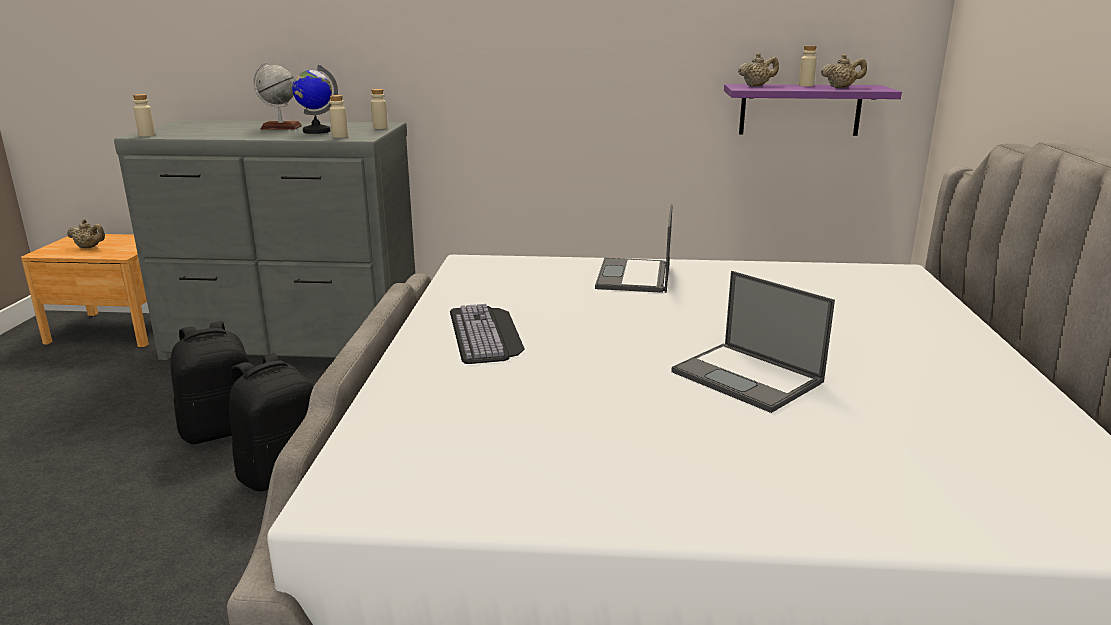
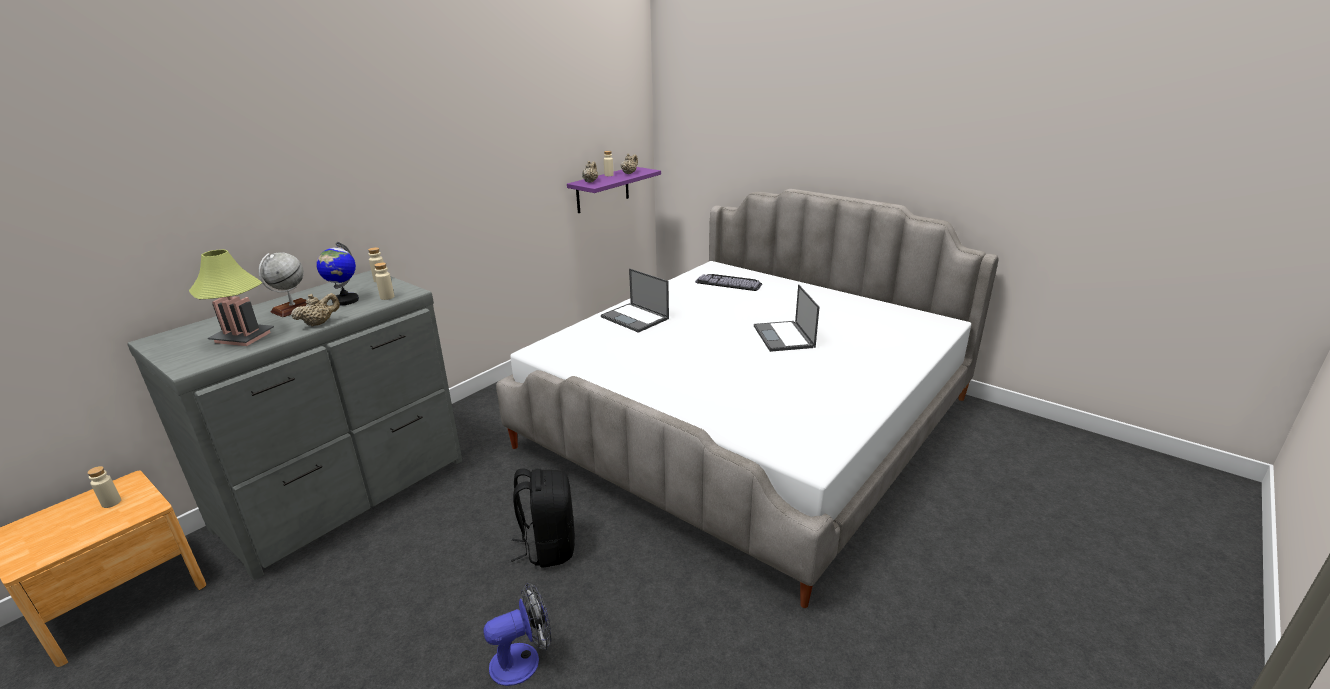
camera: 55 degrees left, 5 degrees up
(89, 247) = (74, 527): beige teapot -> beige teapot (319, 323)
(91, 531) = (523, 660): none -> fan
(147, 135) = (195, 364): beige bottle -> beige bottle (111, 502)
(207, 132) = (243, 337): none -> table lamp
(222, 430) = (450, 564): black backpack -> none
(487, 334) = (662, 377): keyboard -> keyboard (730, 282)
(748, 377) = (784, 337): laptop -> laptop turned 90 degrees clockwise

